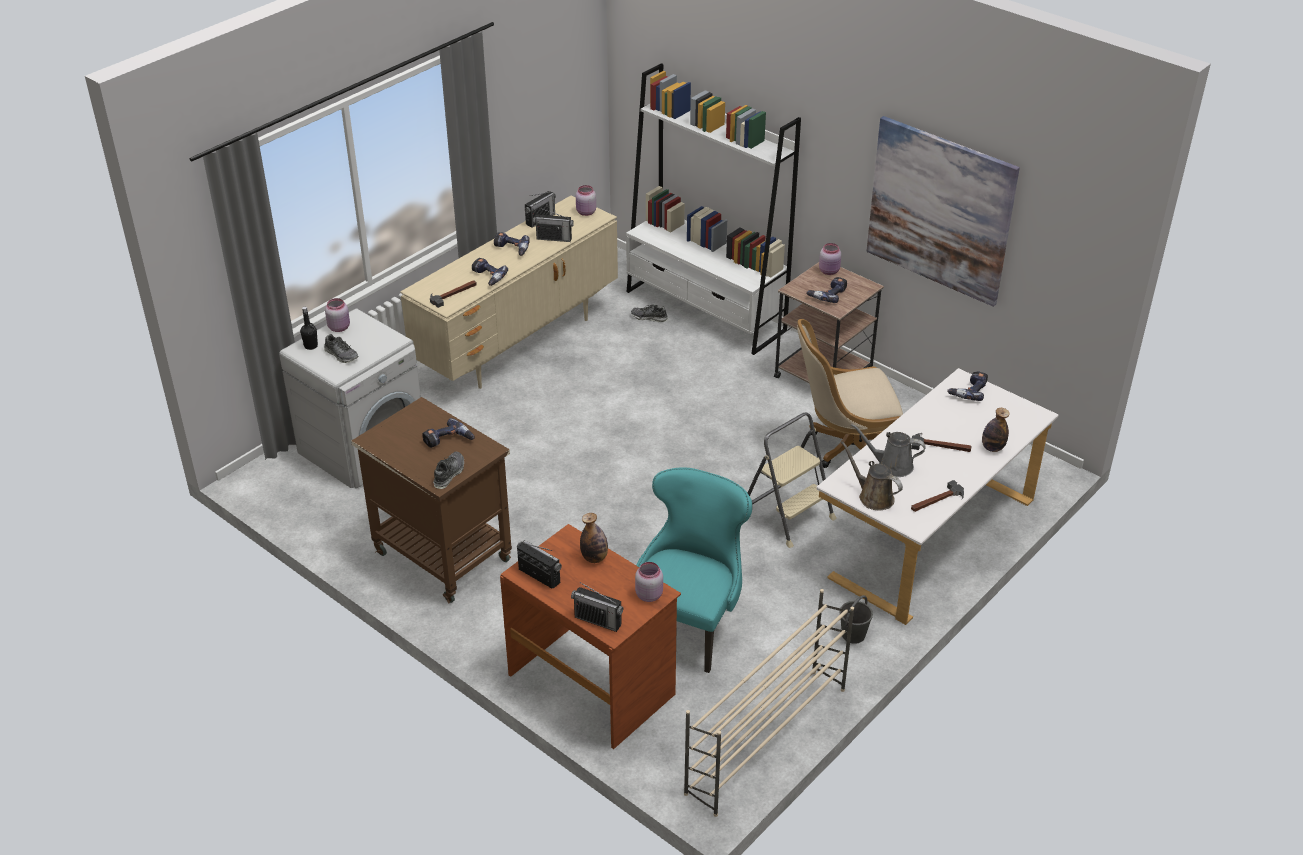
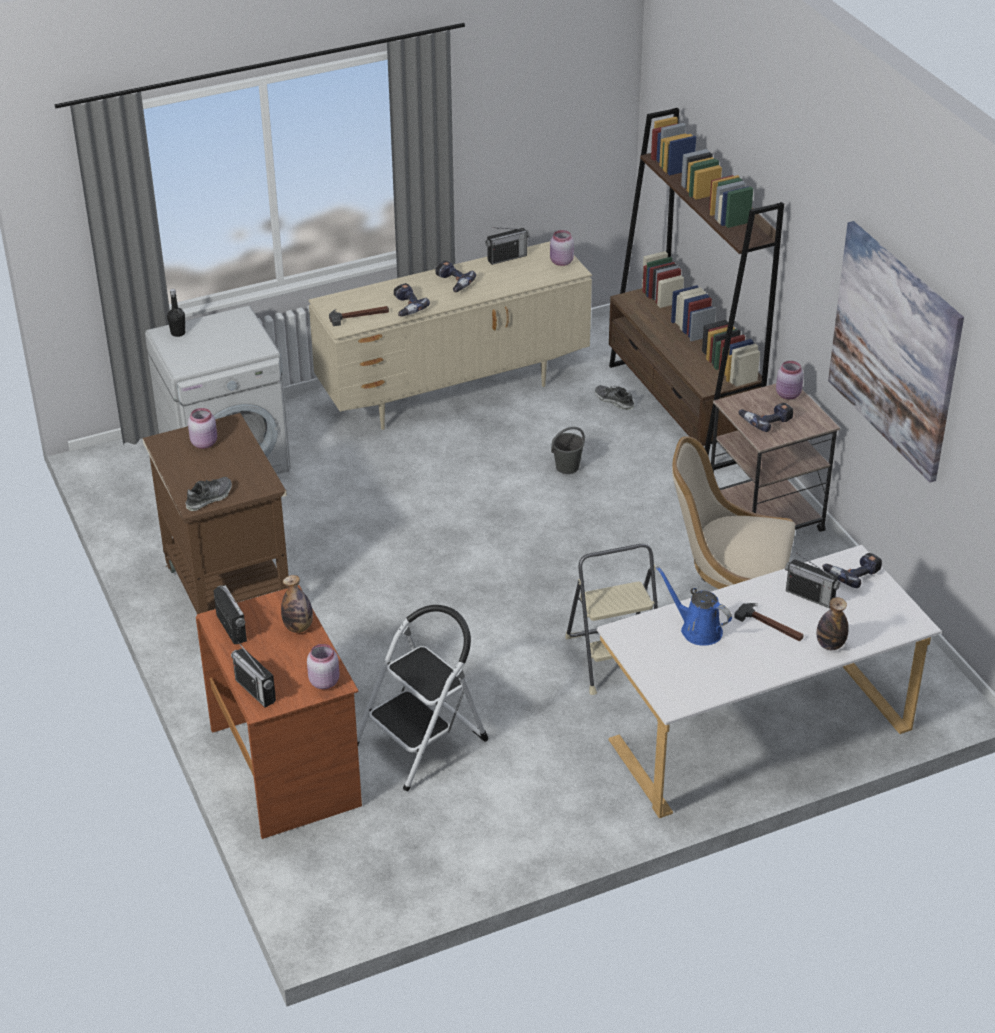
camera: 25 degrees right, 0 degrees up
(339, 327) = (218, 321): pink jar -> pink jar (205, 443)
(341, 355) = (200, 350): shoe -> none
(448, 441) = (233, 465): power drill -> none
(554, 238) = (506, 282): radio -> radio (810, 596)
(688, 625) = (424, 741): turquoise chair -> step ladder
(705, 311) = (682, 410): white bookcase -> brown bookcase
(765, 740) = (420, 885): beige shoe rack -> none
(853, 635) = (593, 809): grey bucket -> grey bucket (567, 467)
(873, 497) = (650, 657): brown watering can -> none
(891, 465) = (697, 629): grey watering can -> blue watering can
(937, 501) = (719, 683): hammer -> none

